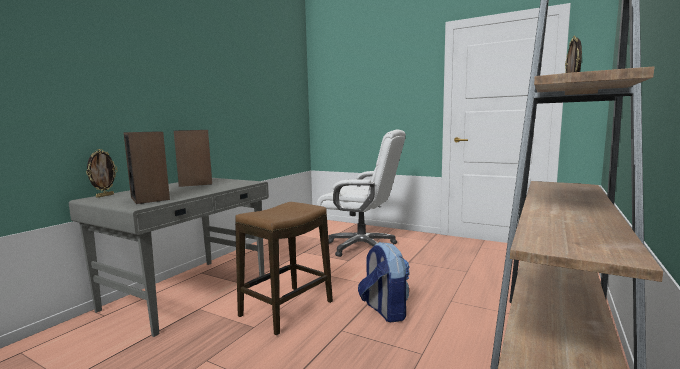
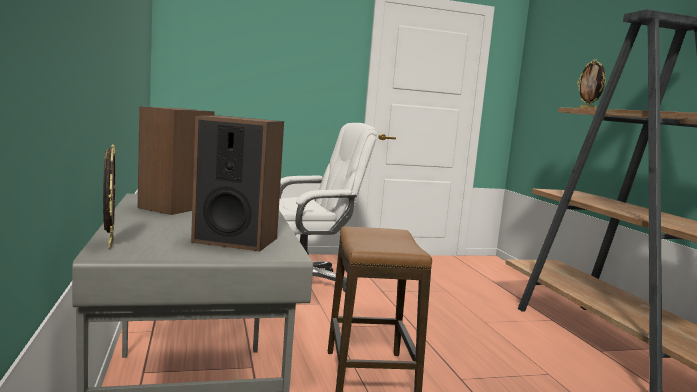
camera: 45 degrees left, 0 degrees up
(384, 310) = (457, 347): backpack -> none

